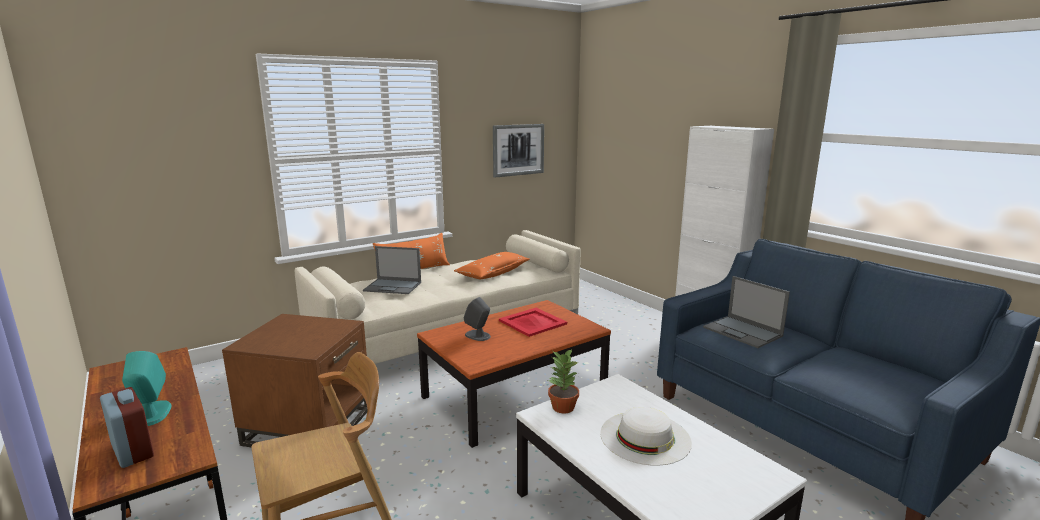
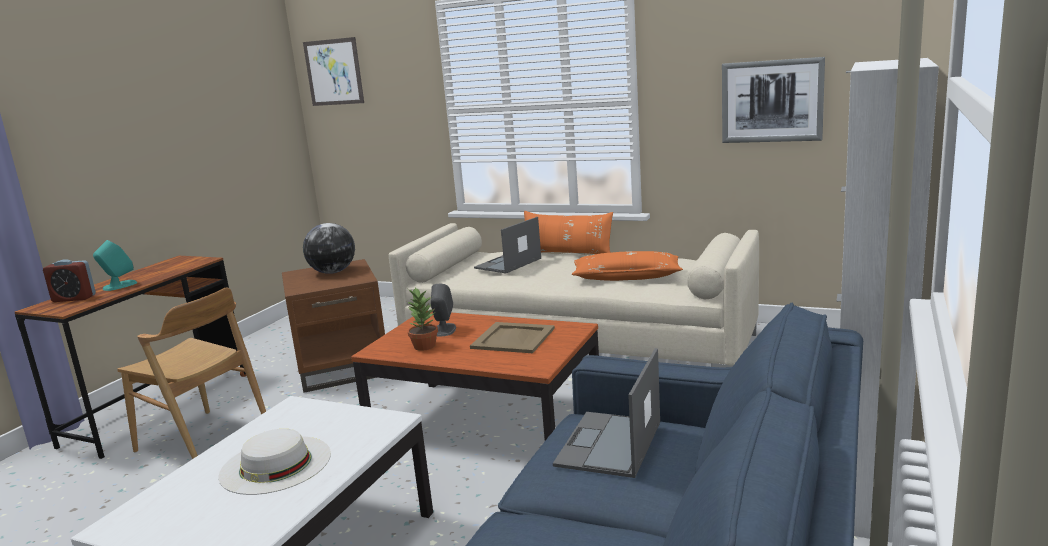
camera: 60 degrees right, 0 degrees up
(101, 118) = (333, 72): none -> picture
(132, 451) = (74, 298): alarm clock -> alarm clock turned 75 degrees clockwise
(291, 330) = (333, 272): none -> globe
(393, 286) = (508, 263): laptop -> laptop turned 60 degrees clockwise
(532, 322) = (513, 338): red tray -> beige tray
(562, 407) = (313, 410): potted plant -> potted plant (424, 346)

